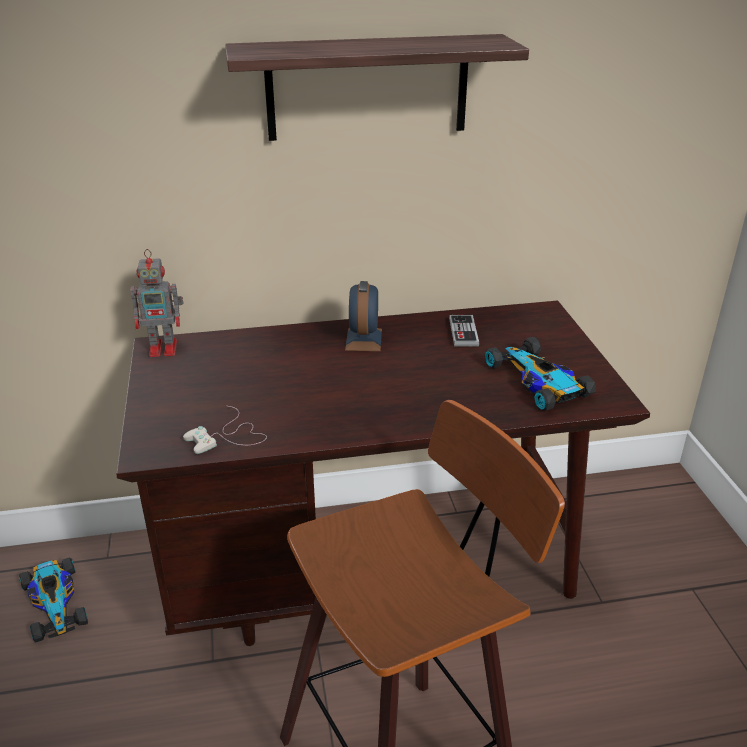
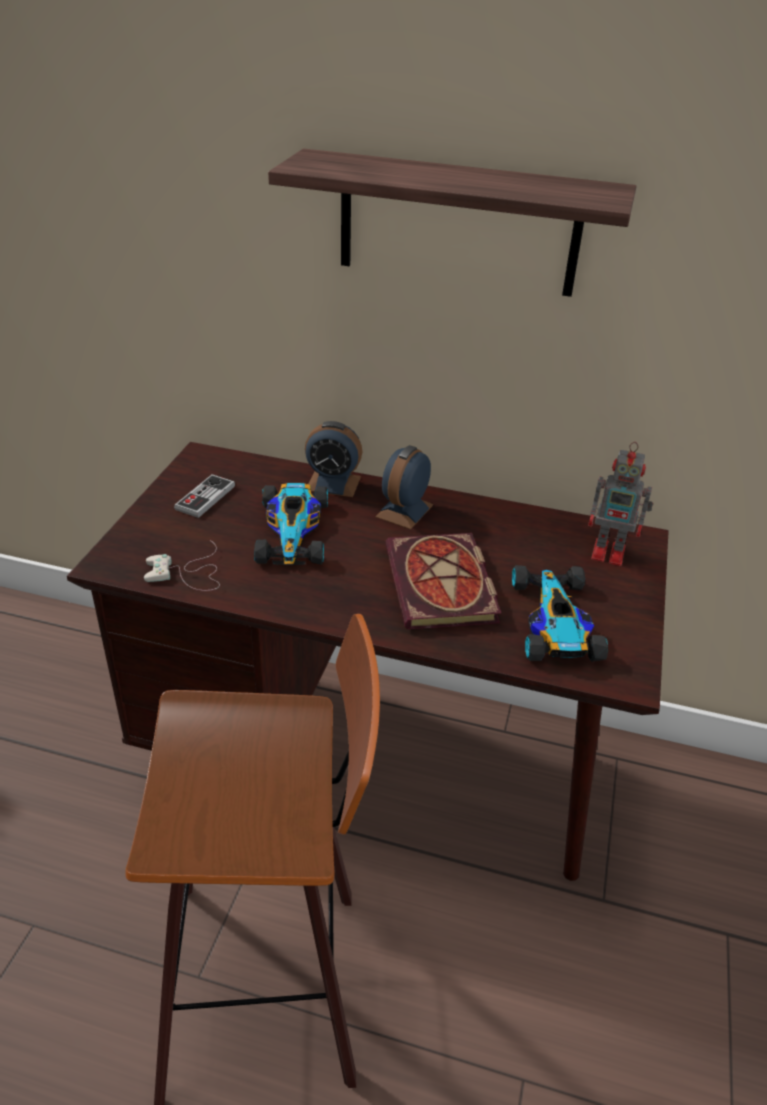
camera: 25 degrees right, 5 degrees up
(55, 602) = (80, 671): toy car -> toy car (293, 530)
(165, 348) = (207, 461): toy robot -> toy robot (610, 553)
(289, 336) = (333, 483): none -> alarm clock
(440, 382) = (444, 587): none -> book
(463, 332) = (520, 536): game controller -> game controller (205, 498)

